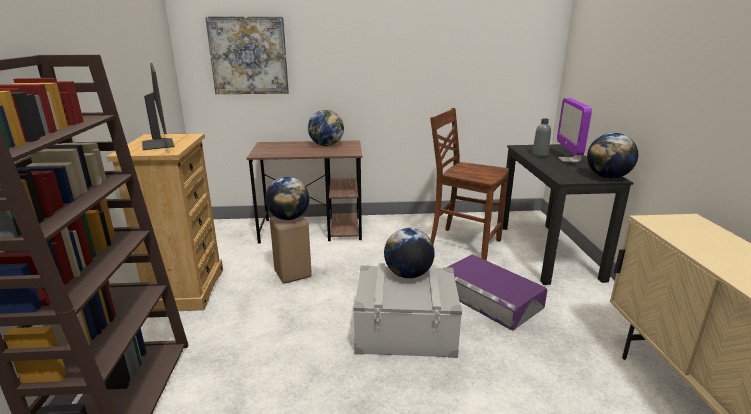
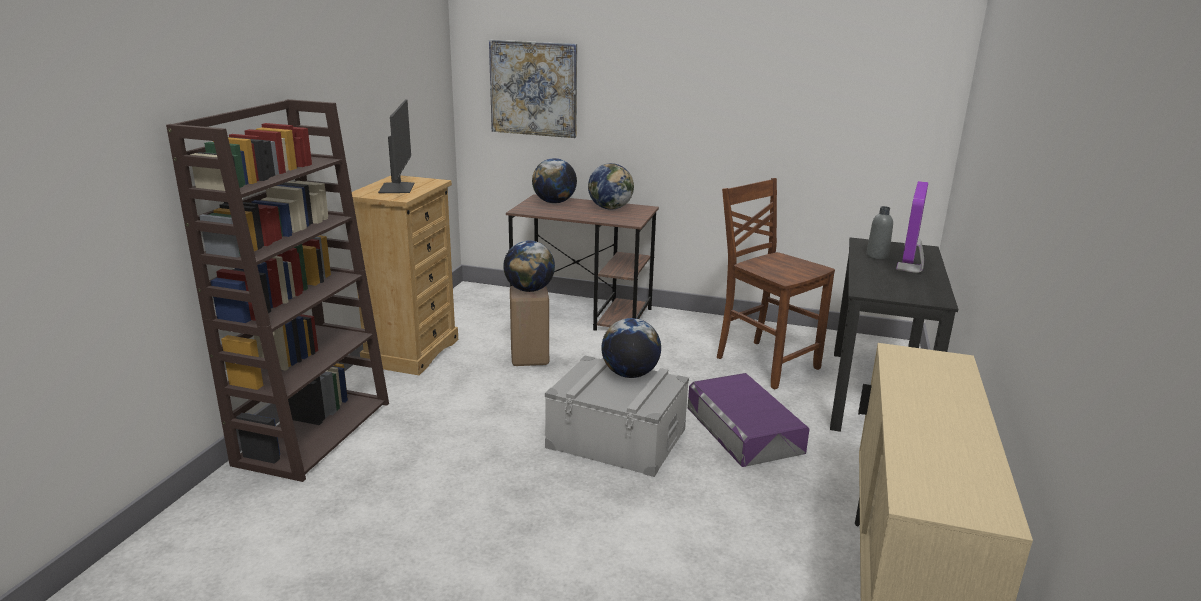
camera: 20 degrees right, 0 degrees up
(607, 177) = (930, 297): globe -> globe (554, 202)

